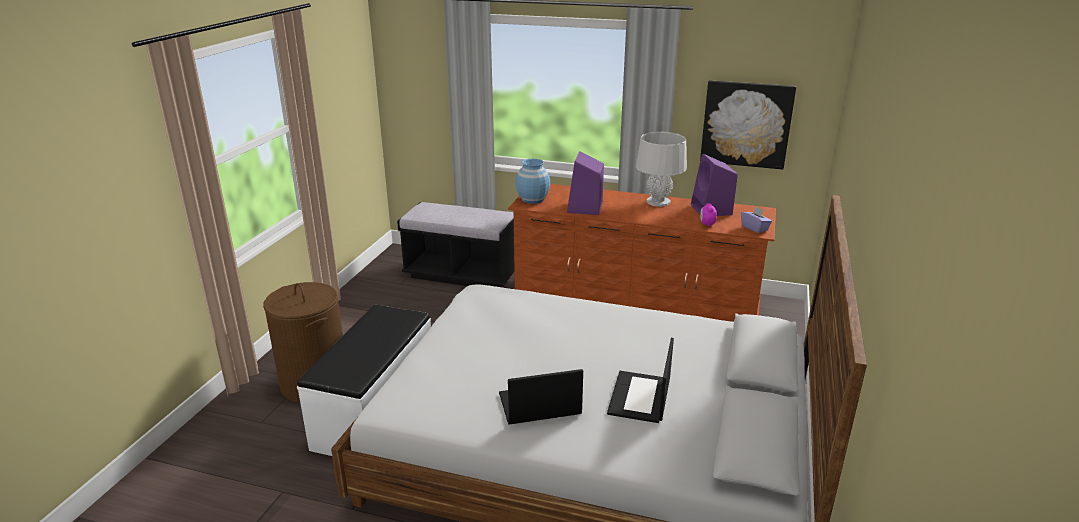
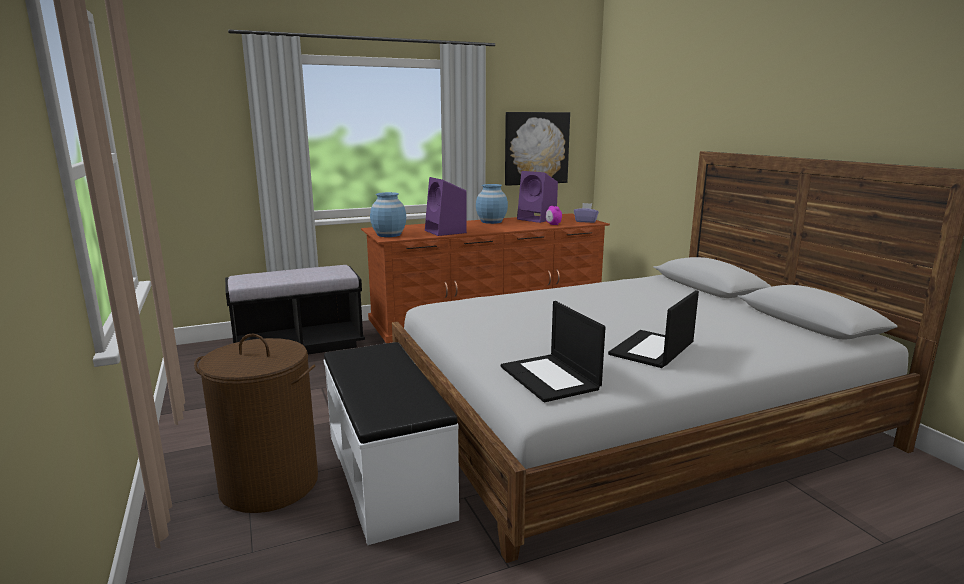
camera: 40 degrees left, 10 degrees down
(640, 397) = (699, 323): laptop -> laptop (550, 378)
(658, 202) = (491, 221): grey table lamp -> blue vase

